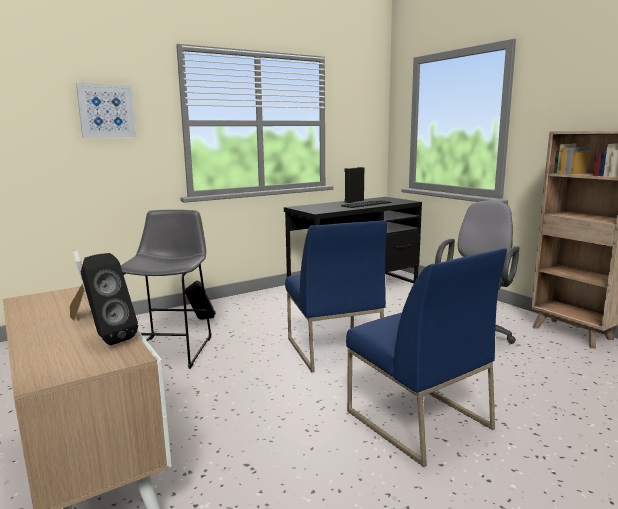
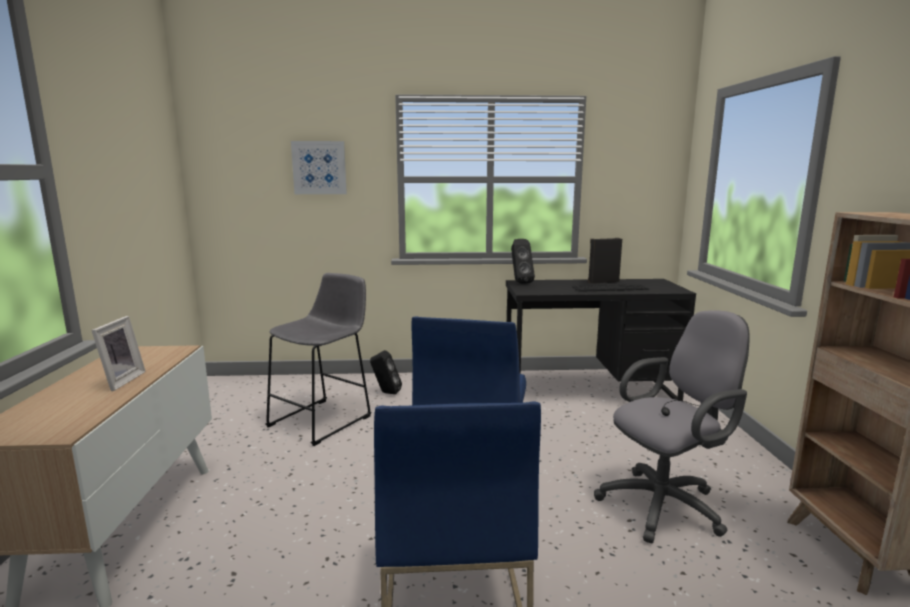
camera: 30 degrees right, 0 degrees up
(109, 339) = (89, 409): black speaker -> black speaker (519, 283)

